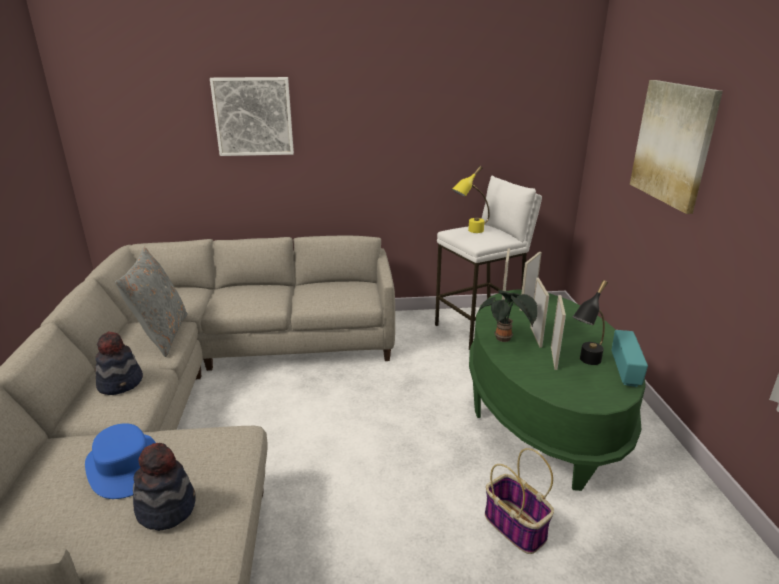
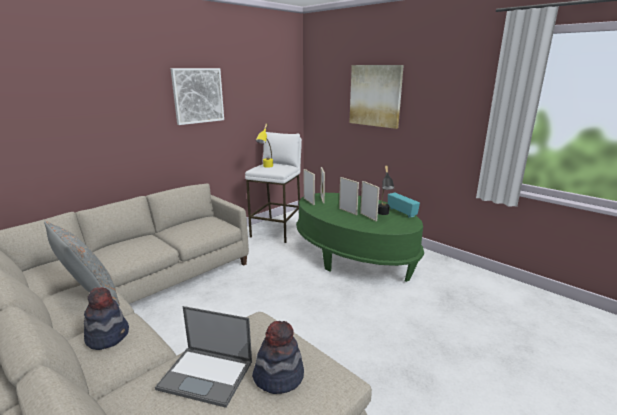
camera: 40 degrees left, 5 degrees down
(124, 466) = (207, 375): blue hat -> laptop
(253, 116) = (93, 101): picture -> picture (198, 95)
(505, 339) = (336, 217): potted plant -> none
(516, 527) = (403, 308): basket -> none

